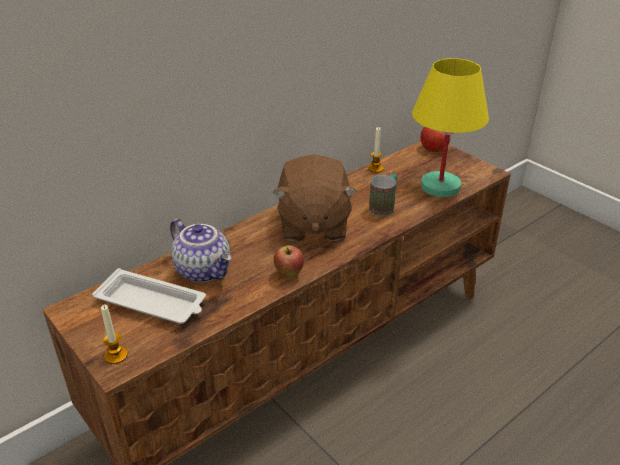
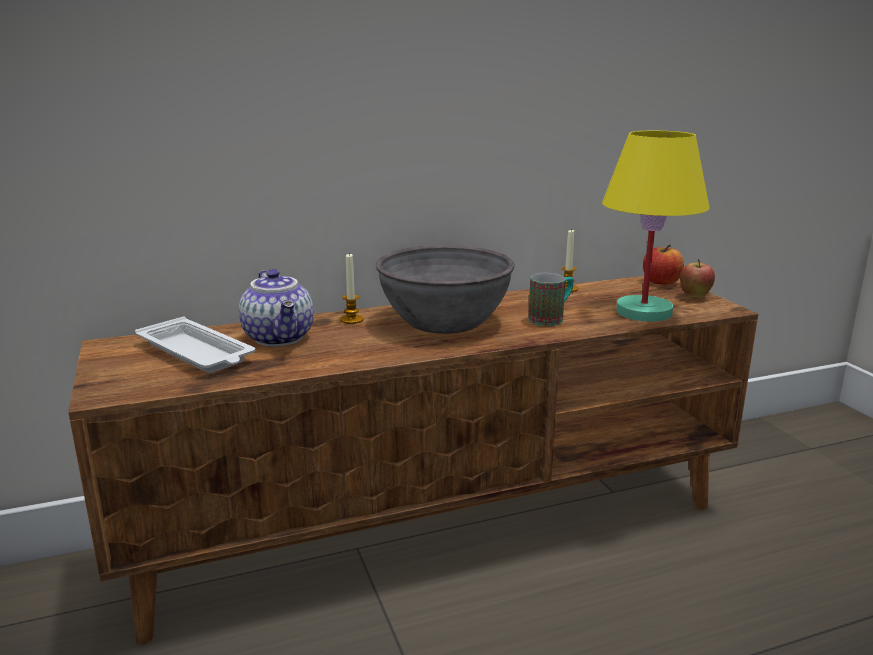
camera: 20 degrees right, 15 degrees down
(116, 355) = (112, 385): candle -> candle (351, 320)
(289, 275) = (375, 355): apple -> apple (695, 297)
(313, 224) = (445, 321): brown plush toy -> grey bowl

